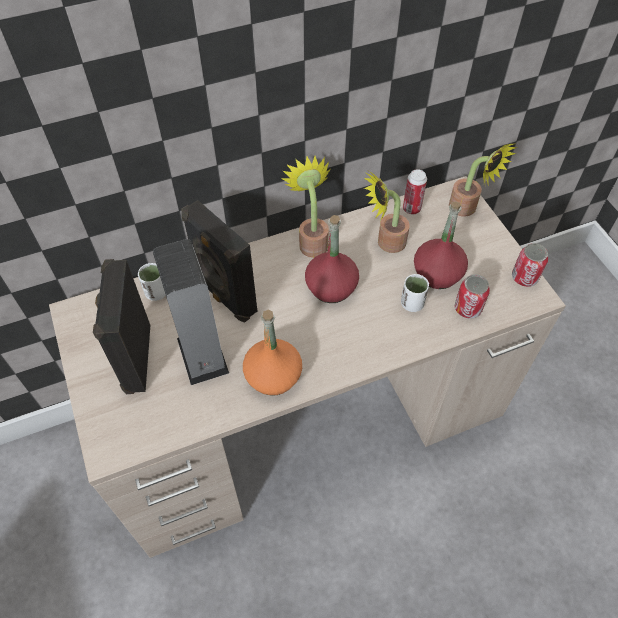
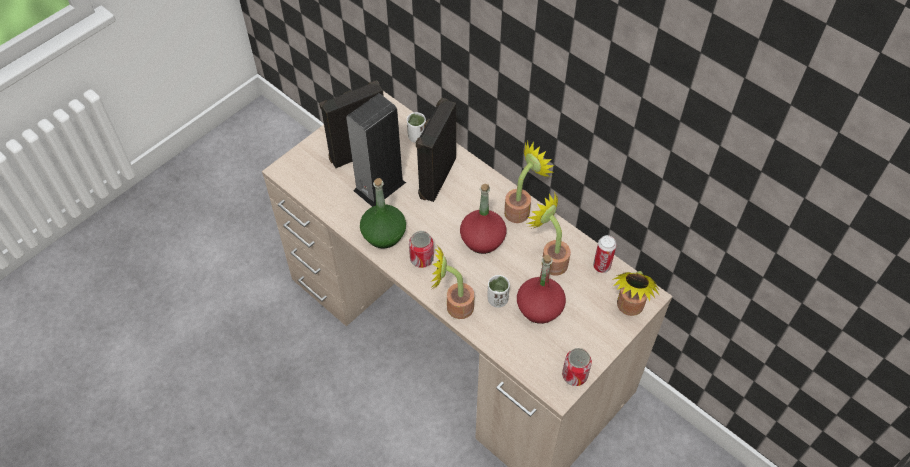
camera: 65 degrees right, 0 degrees up
(273, 376) = (384, 234): orange bottle -> green bottle
(403, 345) = (454, 306): none -> potted plant
(467, 308) = (515, 341): can -> can (421, 259)

